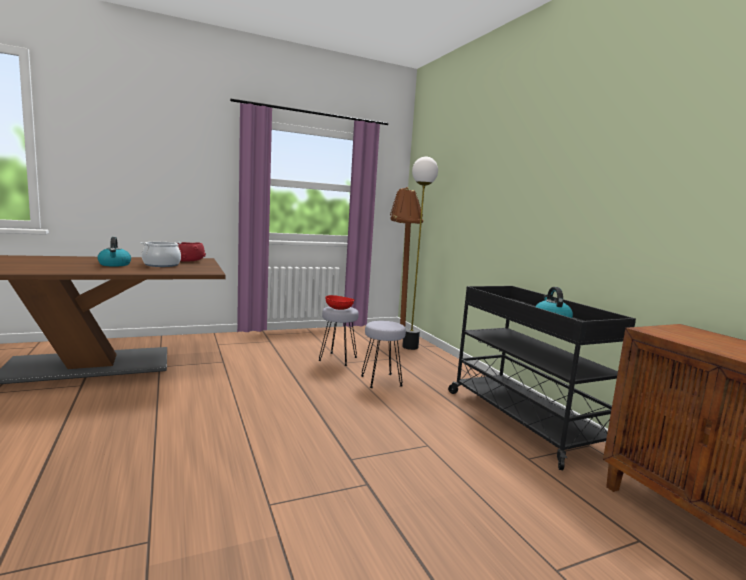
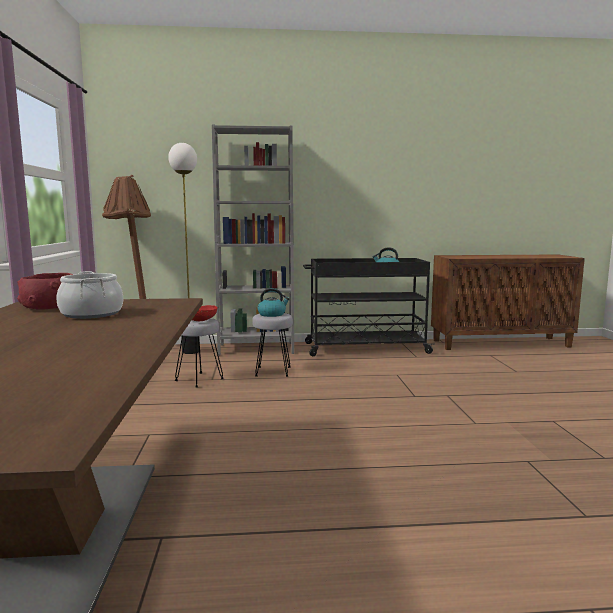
camera: 70 degrees left, 0 degrees up
(115, 265) = (66, 329): kettle -> kettle (272, 314)
(447, 367) = (256, 348): none -> grey bookcase

